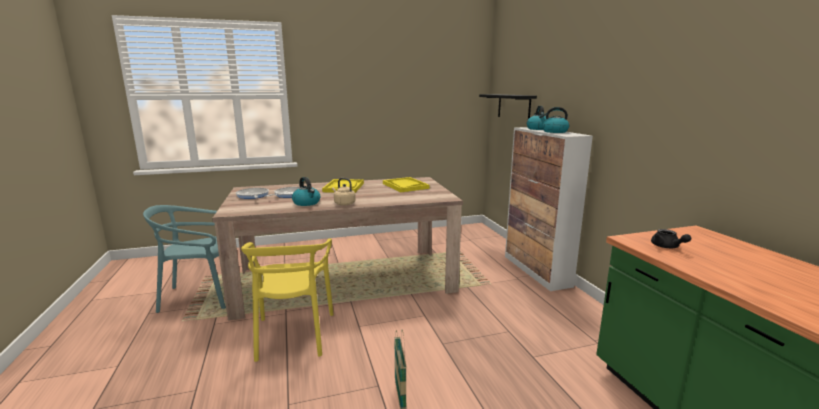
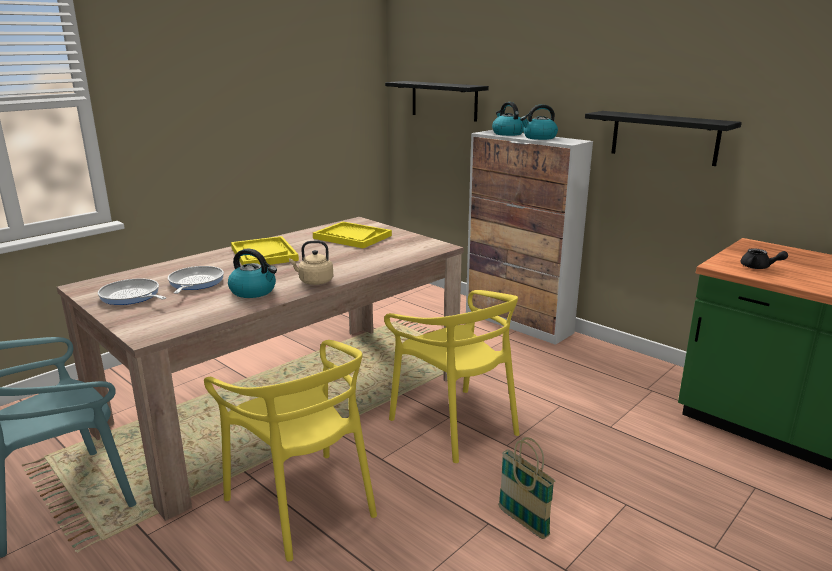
camera: 30 degrees left, 5 degrees up
(423, 321) = (455, 424): none -> yellow chair
(641, 133) = (664, 137): none -> black shelf

